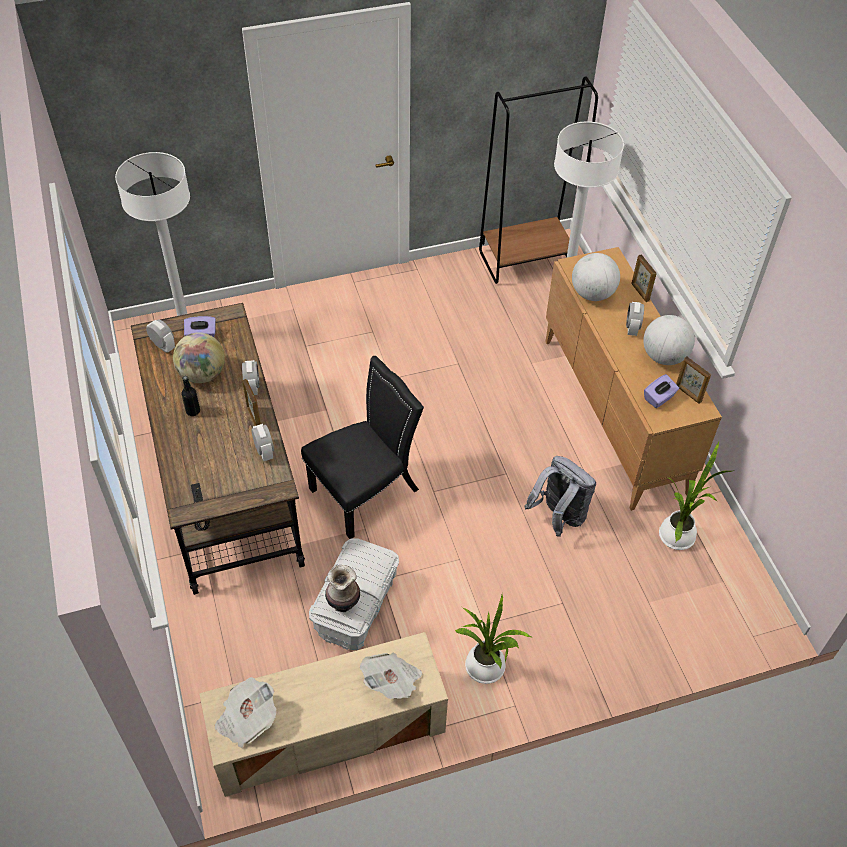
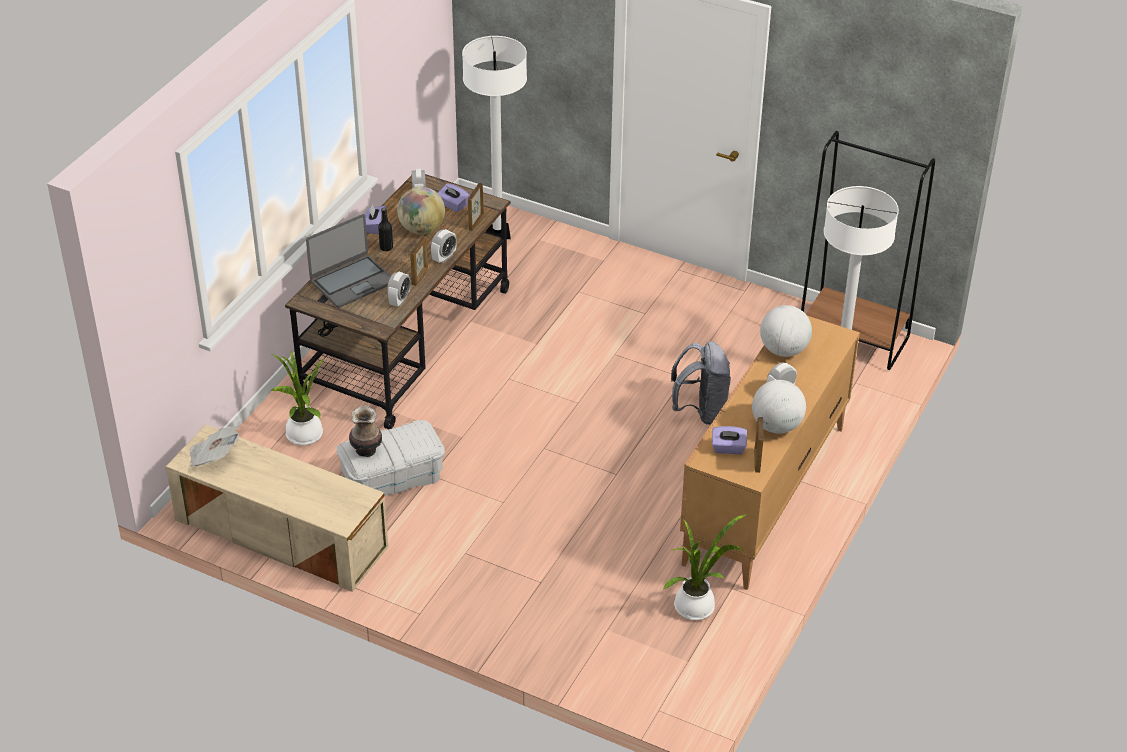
camera: 45 degrees right, 10 degrees down
(159, 398) = (375, 226): none -> purple tissue box
(203, 463) = (352, 282): none -> laptop
(364, 493) = (491, 415): black chair -> none
(392, 682) = (324, 503): newspaper -> none
(487, 669) = (430, 579): potted plant -> potted plant (303, 437)
(558, 517) = (616, 529): grey backpack -> grey backpack (701, 411)
(640, 292) = (826, 373): picture frame -> picture frame (475, 222)

